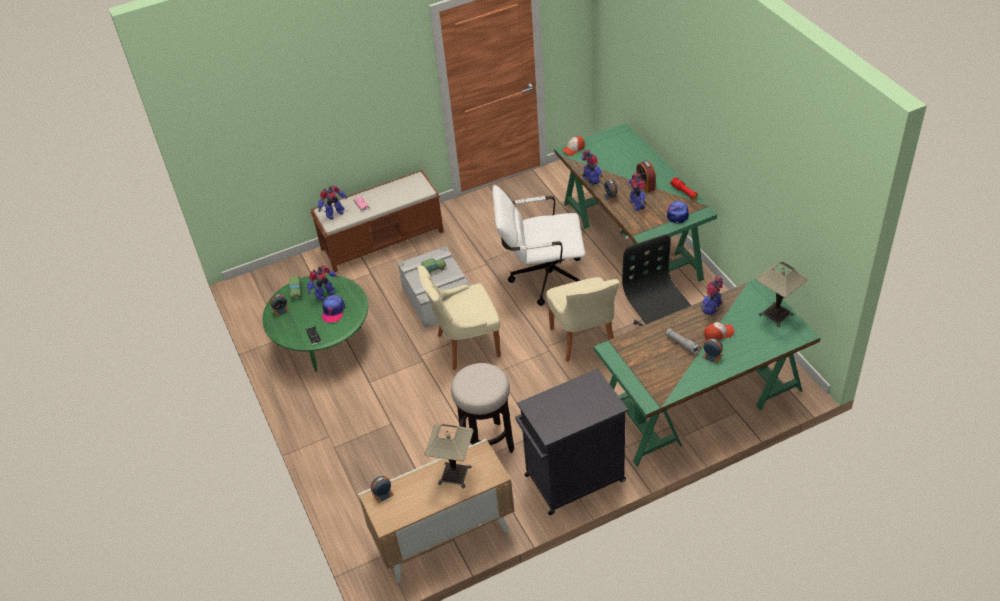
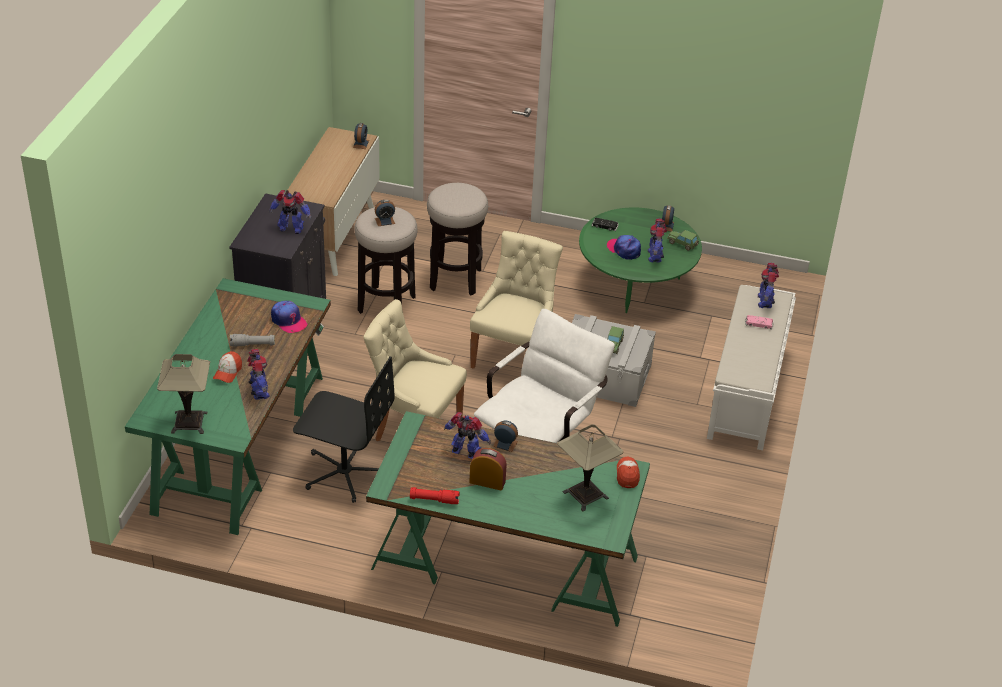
camera: 125 degrees right, 5 degrees down
(383, 240) = (746, 392): brown bench -> white bench
(417, 430) = (455, 279): none -> stool
(455, 475) = (326, 178): table lamp -> table lamp (585, 495)
(591, 180) = (553, 449): toy robot -> toy robot (291, 228)
(677, 213) = (409, 469): cap -> cap (288, 321)
(712, 356) = (213, 351): alarm clock -> alarm clock (385, 221)

